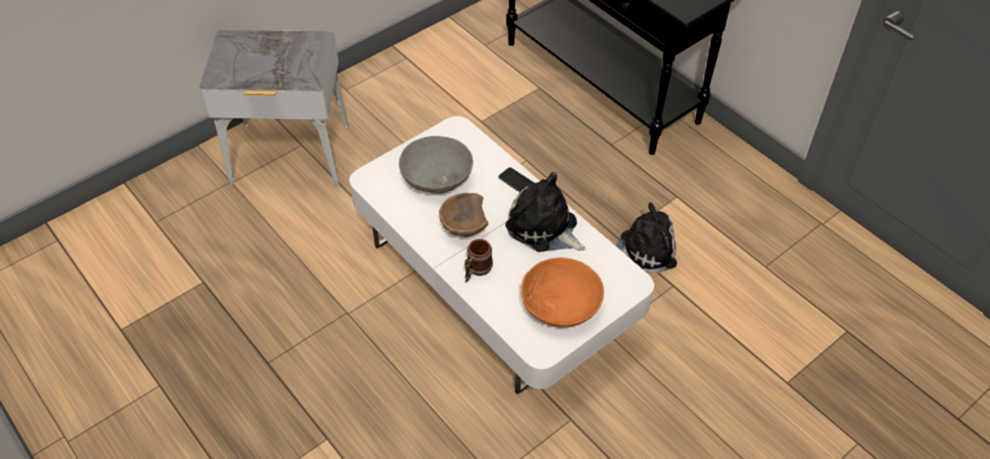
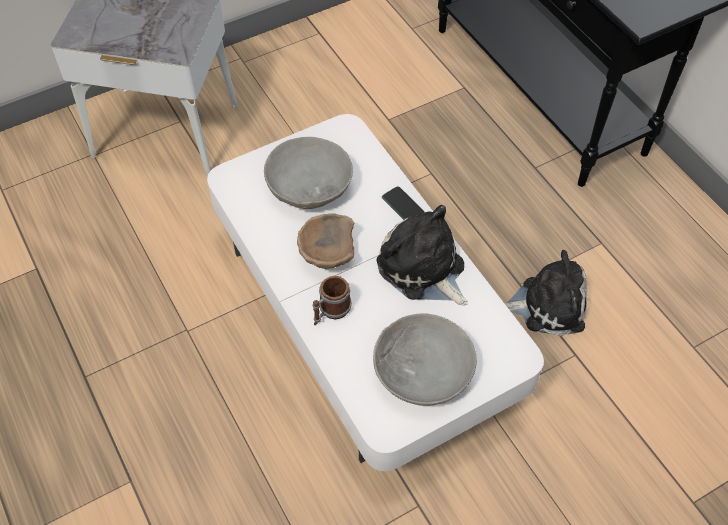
camera: 10 degrees right, 5 degrees up
(560, 305) = (422, 372): orange bowl -> grey bowl

